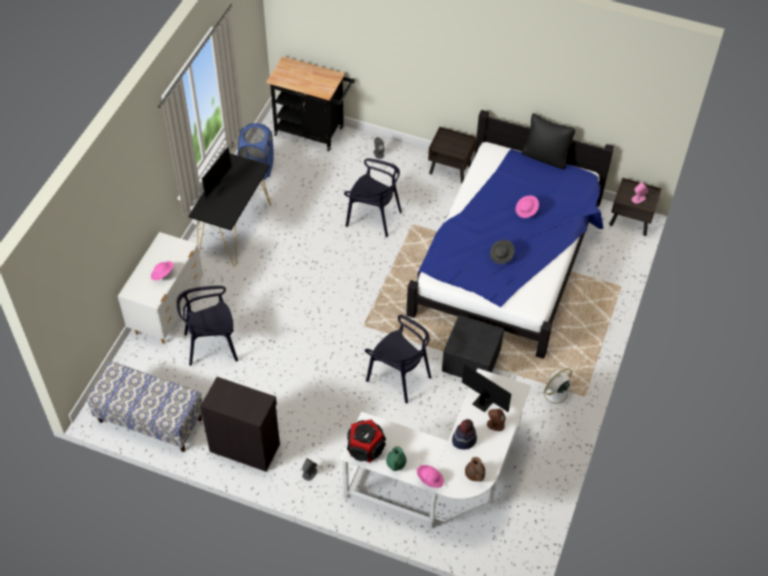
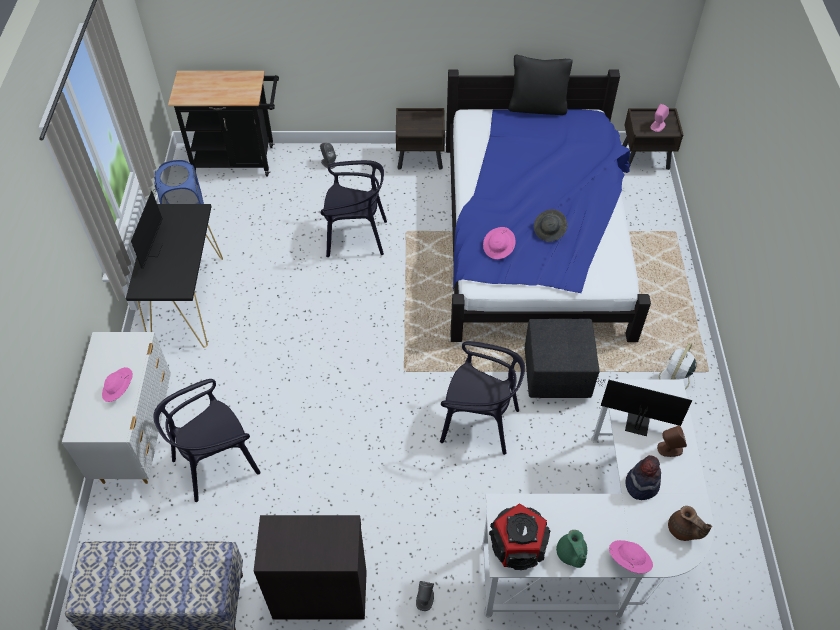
camera: 20 degrees left, 0 degrees up
(526, 210) = (549, 171): pink hat -> pink hat (498, 248)

